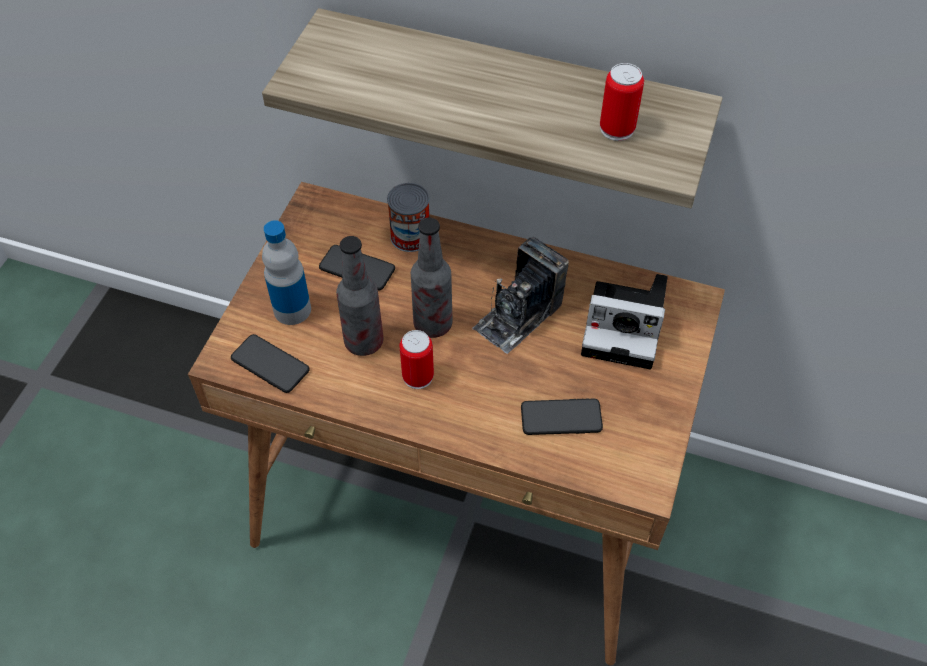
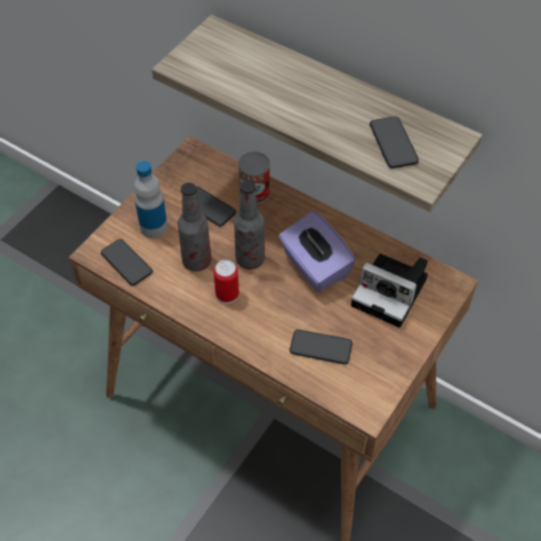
camera: 15 degrees right, 0 degrees up
(518, 316) = (314, 266): camera -> purple tissue box
(617, 129) = (393, 143): can -> phone

